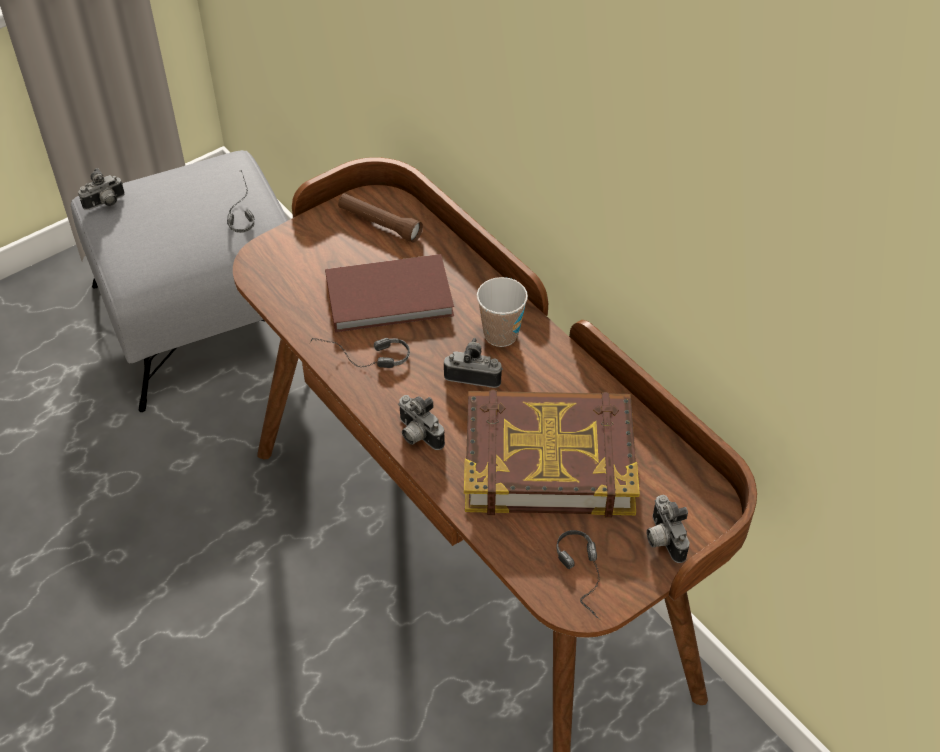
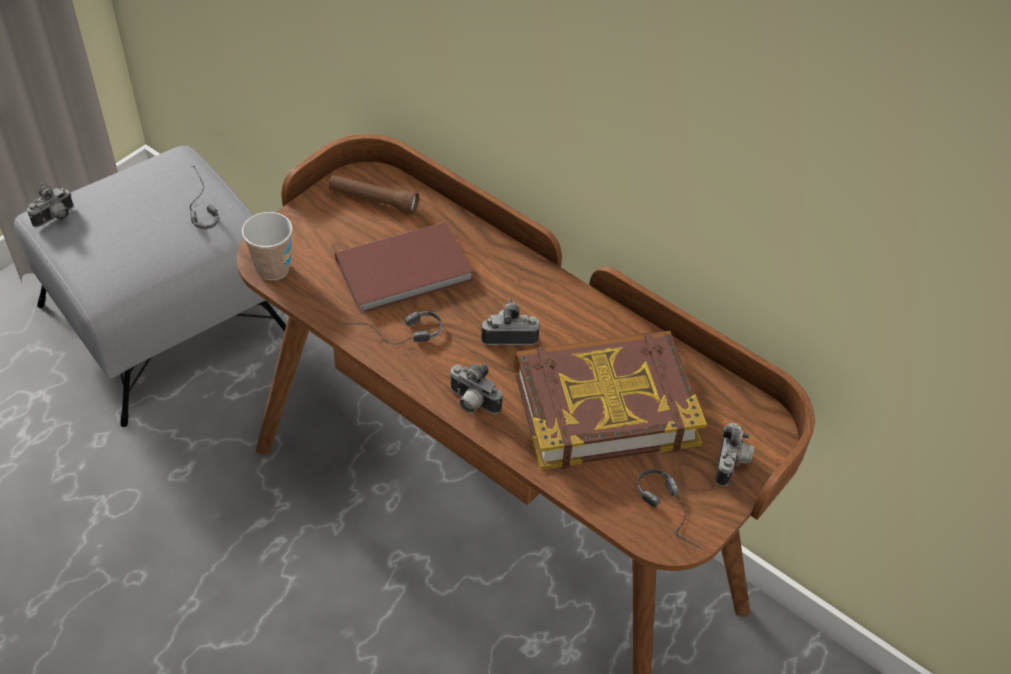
camera: 15 degrees left, 0 degrees up
(500, 334) = (523, 292): cup -> cup (273, 269)
(662, 539) = (732, 464): camera -> camera turned 135 degrees counterclockwise

